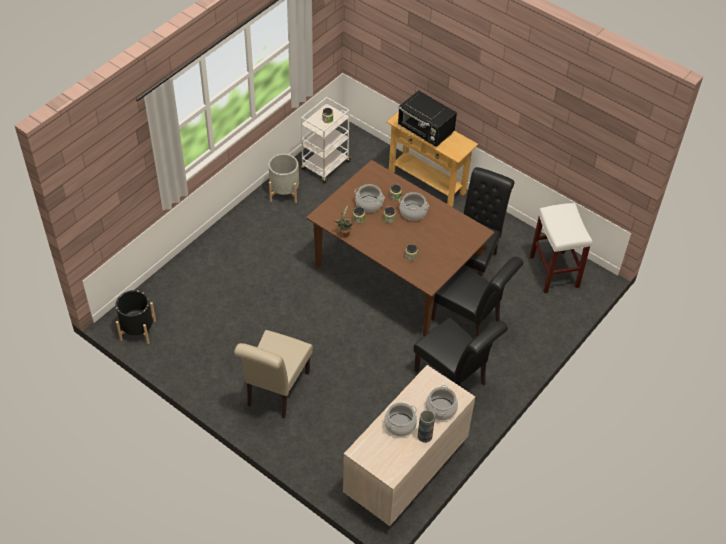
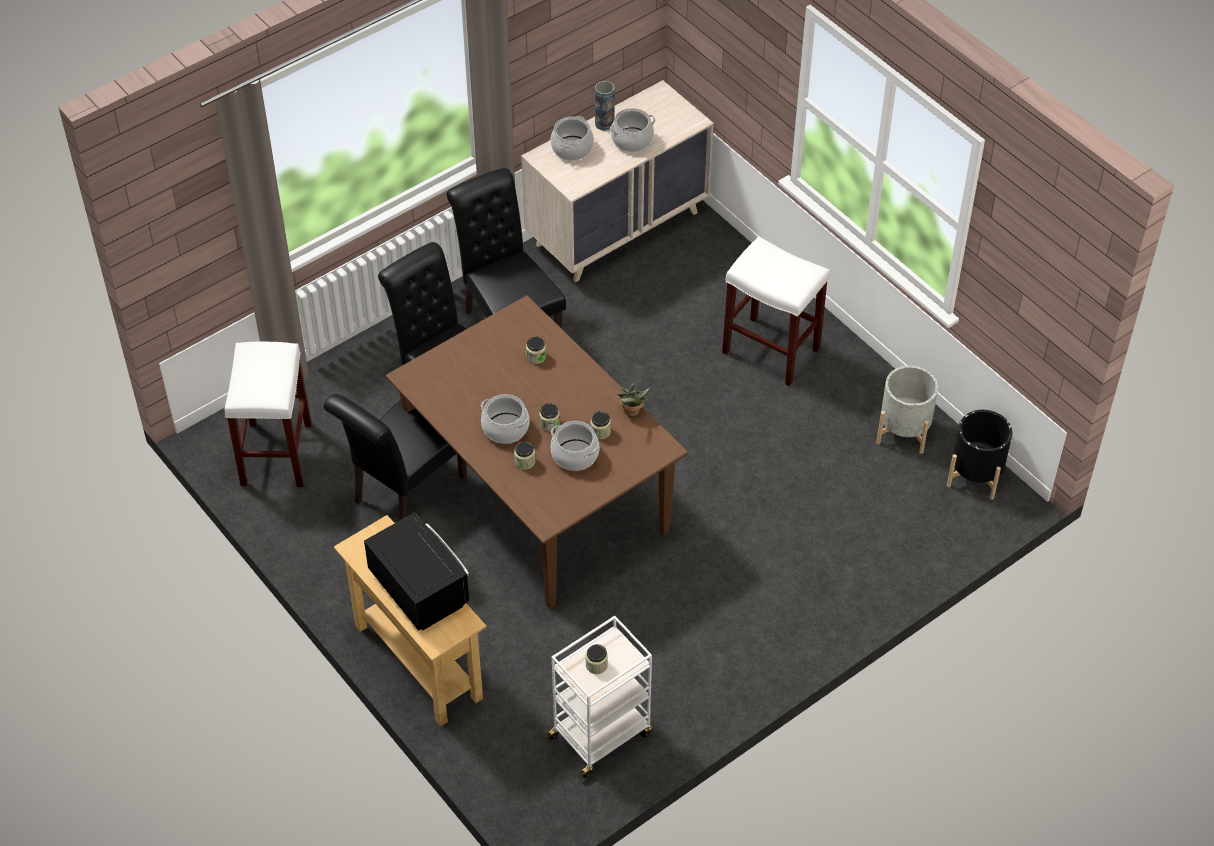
camera: 165 degrees left, 0 degrees up
(275, 392) = (772, 351): beige chair -> white stool
(284, 192) = (694, 688): grey planter -> grey planter (904, 431)

